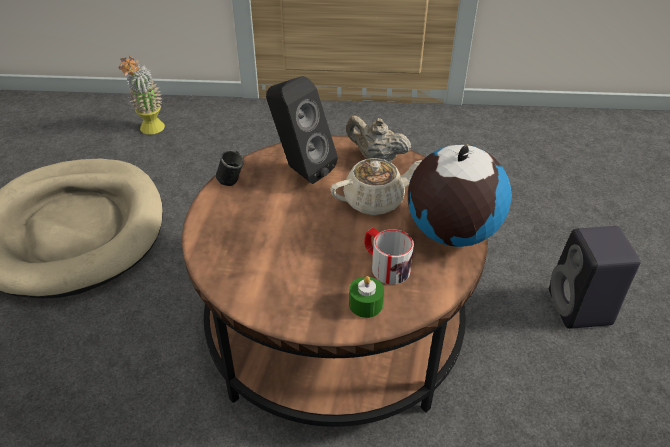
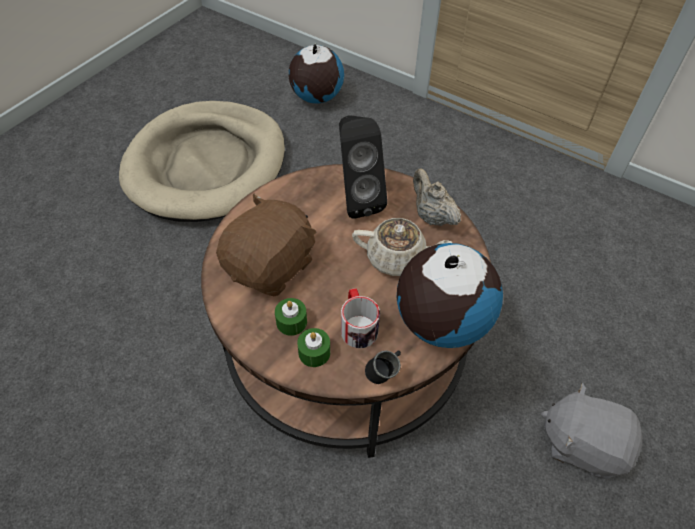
camera: 30 degrees right, 10 degrees up
(151, 131) = (316, 97): potted plant -> globe
(232, 179) = (295, 184): black mug -> black mug (384, 374)
(266, 253) = (271, 266): none -> brown plush toy
(324, 289) = (291, 322): none -> green candle
(581, 309) = (582, 443): black speaker -> grey plush toy

